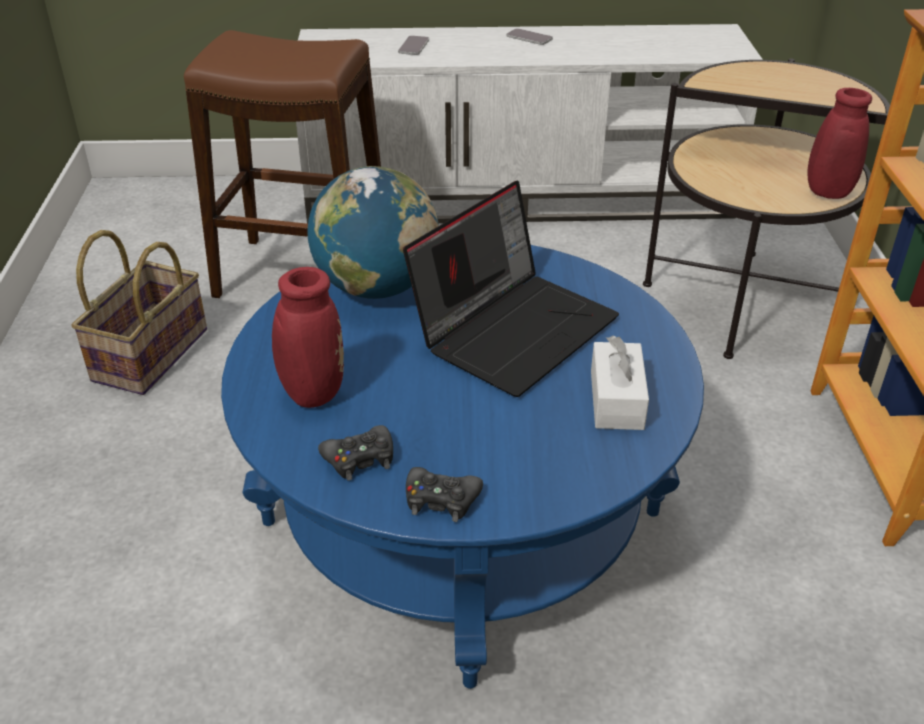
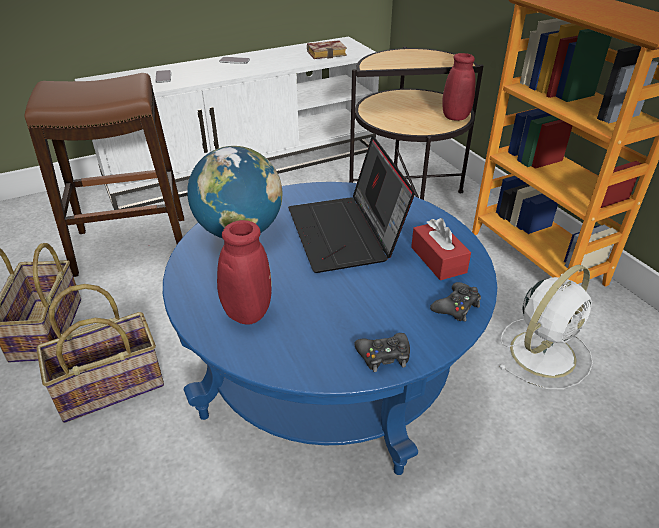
camera: 25 degrees left, 0 degrees up
(185, 445) = (110, 384): none -> basket
(360, 459) = (311, 347): black game controller -> black game controller (456, 307)
(514, 328) = (346, 234): laptop -> laptop turned 150 degrees clockwise
(616, 400) = (438, 260): white tissue box -> red tissue box
(679, 48) = (327, 53): none -> book
(804, 607) = (544, 352): none -> white fan

